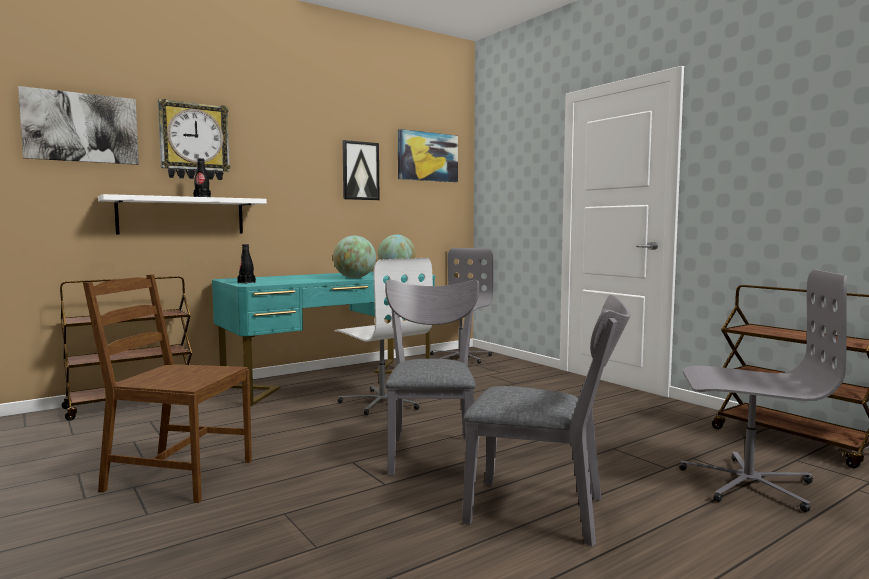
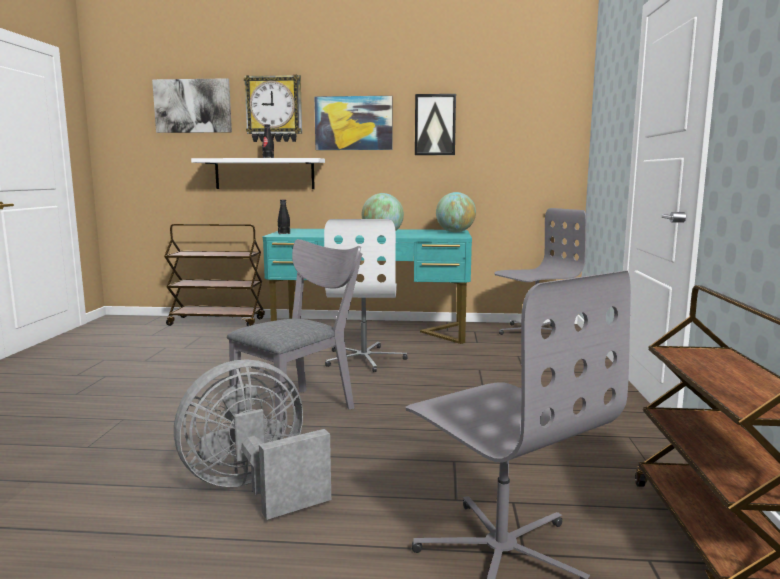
camera: 40 degrees right, 5 degrees up
(177, 476) = (134, 376): brown chair -> none
(427, 156) = (521, 103): picture -> picture (353, 123)
(547, 512) = (254, 488): grey chair -> grey fan

